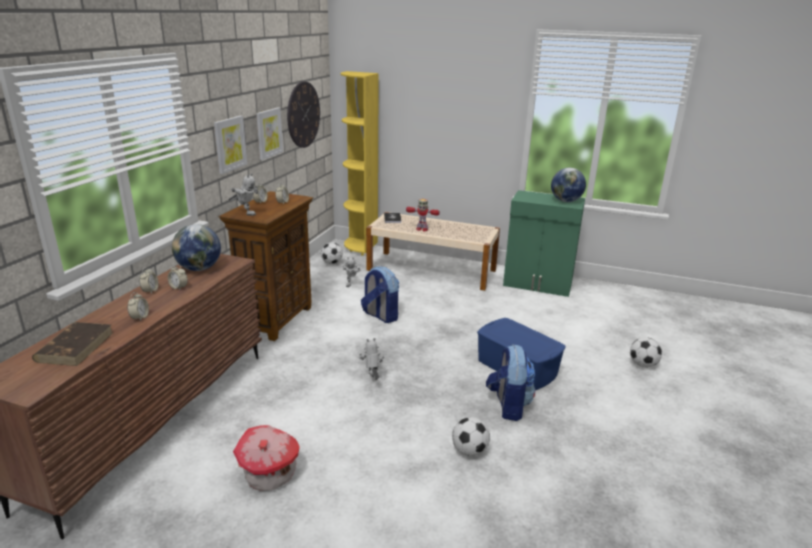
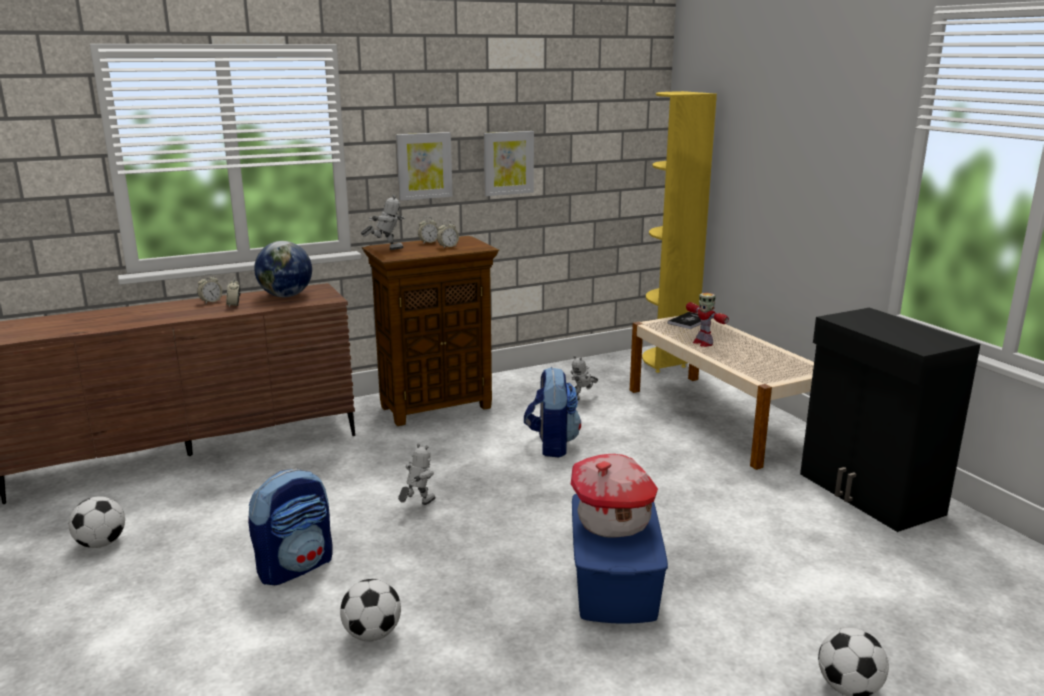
camera: 45 degrees right, 5 degrees down
(75, 346) = (75, 323): brown book -> none
(140, 317) = (155, 318): alarm clock -> none
(246, 213) = (386, 249): toy robot -> toy robot turned 75 degrees counterclockwise
(270, 474) = (179, 540): toy house -> toy house (613, 522)
(303, 115) = (593, 148): wall clock -> none
(332, 263) = (601, 370): football -> football (101, 544)
(508, 406) = (512, 616): backpack -> backpack (296, 566)
(538, 284) = (869, 494): green cabinet -> black cabinet
(565, 201) = (920, 339): globe -> none

